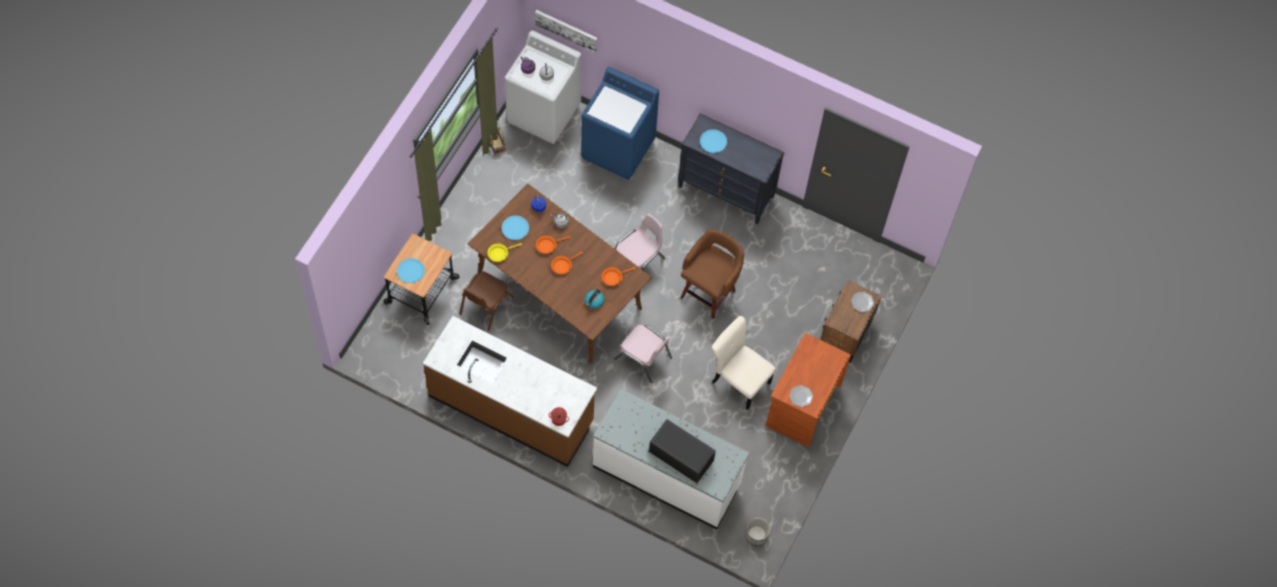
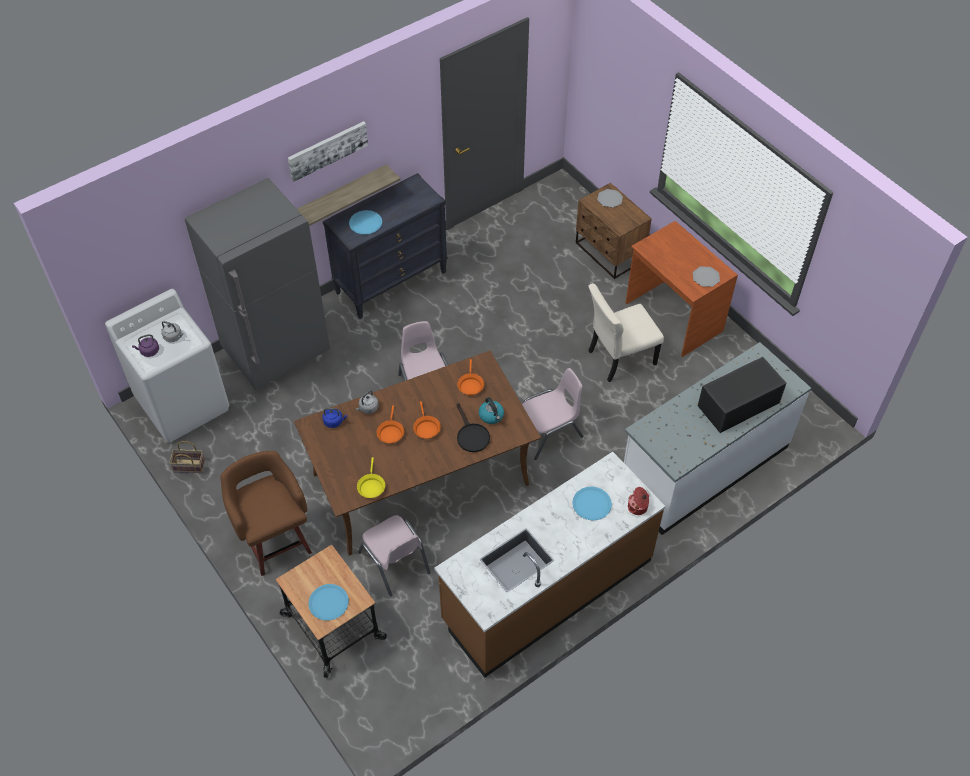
camera: 60 degrees left, 10 degrees down
(485, 305) = (394, 562): brown chair -> pink chair
(515, 228) = (346, 456): blue plate -> blue plate (592, 504)
(566, 30) = (142, 274): picture -> picture (327, 150)
(571, 296) = (471, 435): none -> black frying pan
(618, 149) = (277, 352): blue washing machine -> grey fridge
(709, 292) = (501, 342): brown stool -> brown stool (275, 541)
(719, 112) = (339, 197): none -> shelf
(756, 535) = (808, 414): planter -> none

